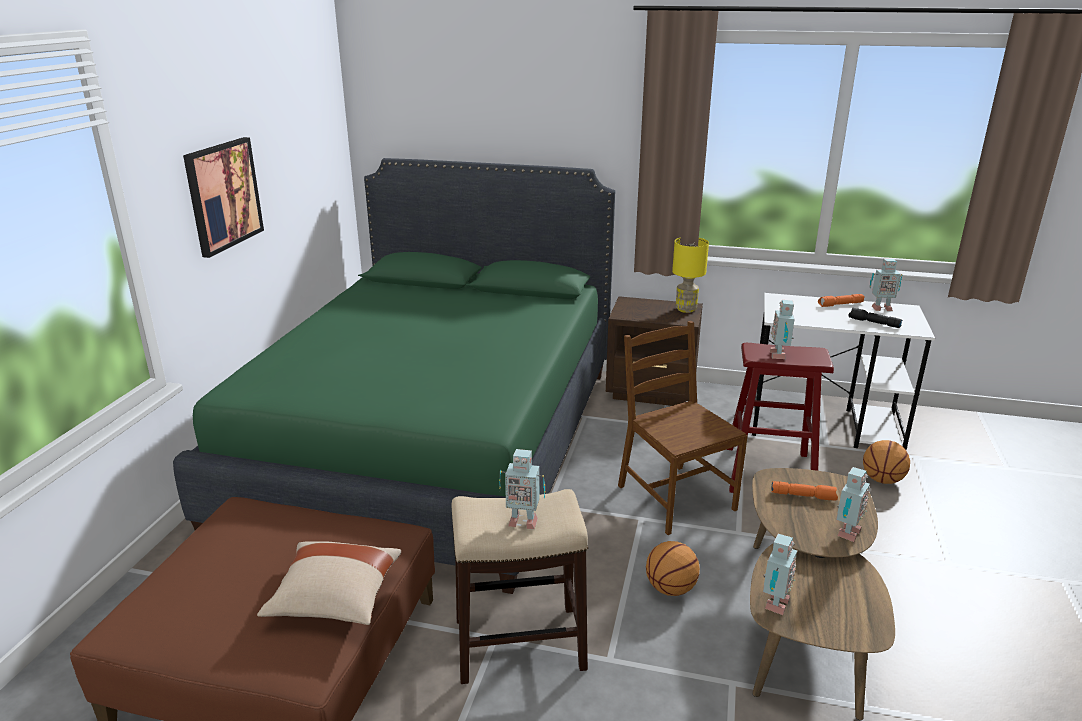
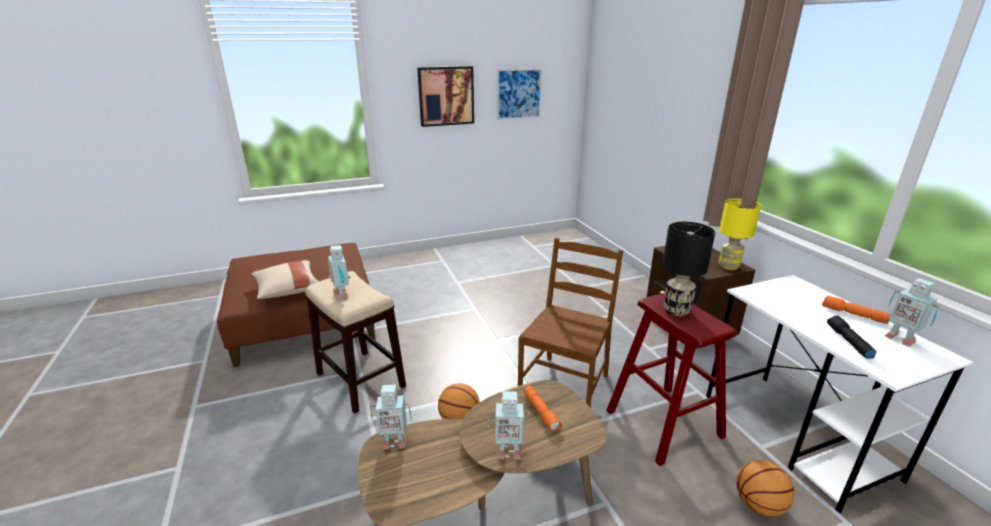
camera: 55 degrees right, 0 degrees up
(295, 168) = (519, 94): none -> picture
(436, 442) = (510, 282): green bed -> none
(779, 355) = (676, 311): toy robot -> black table lamp

